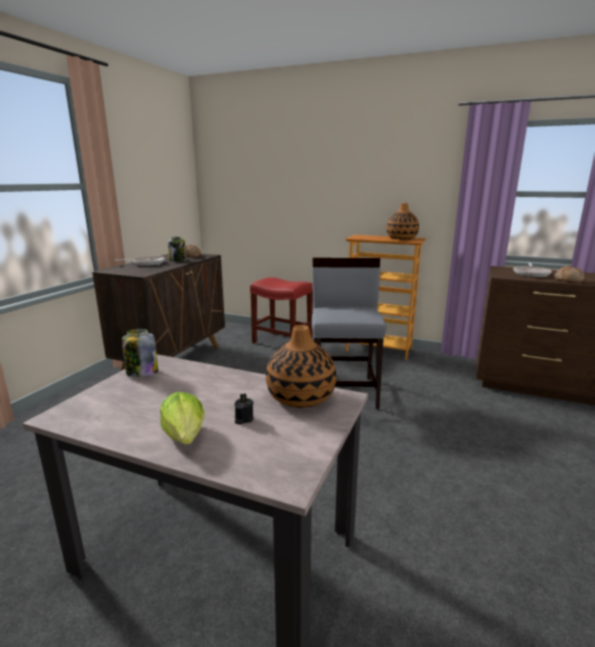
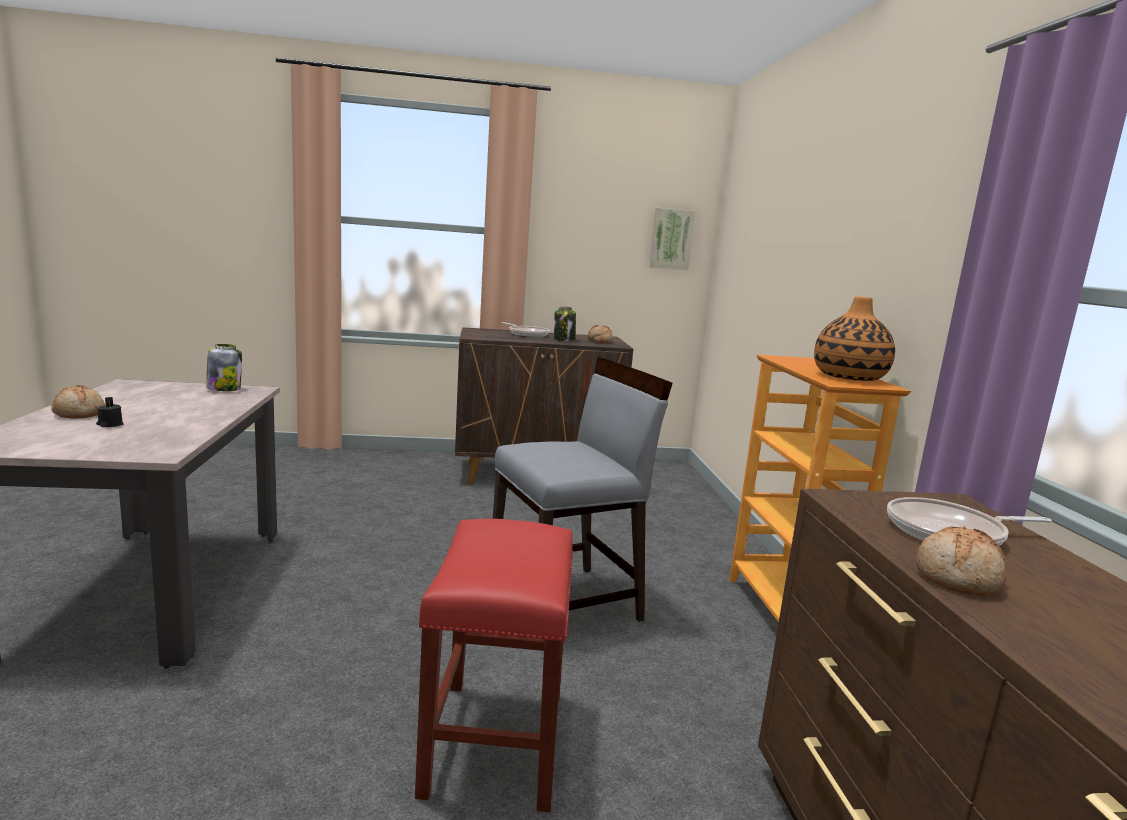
camera: 60 degrees right, 5 degrees down
(178, 180) = (671, 239): none -> picture
(185, 435) = (79, 413): lettuce -> bread
(283, 342) = (685, 524): red stool -> red stool (495, 744)
(300, 397) = (163, 438): vase -> none

